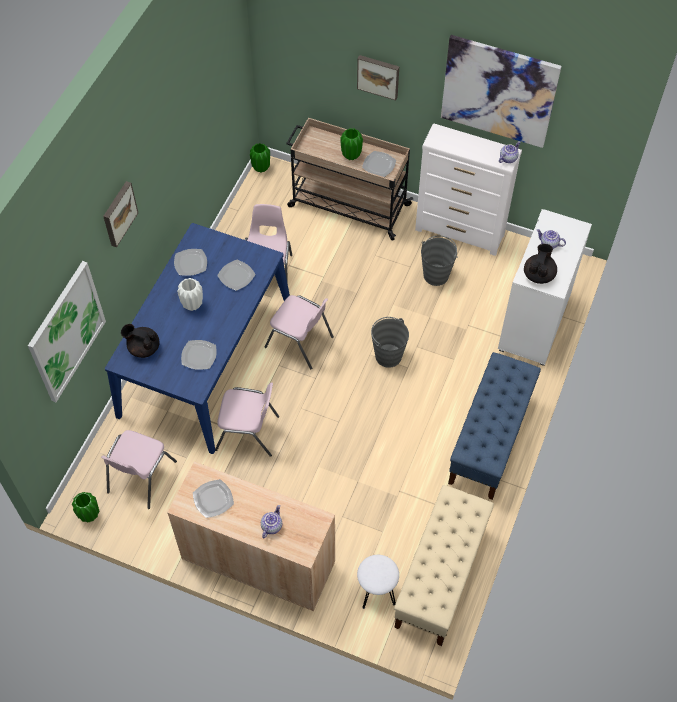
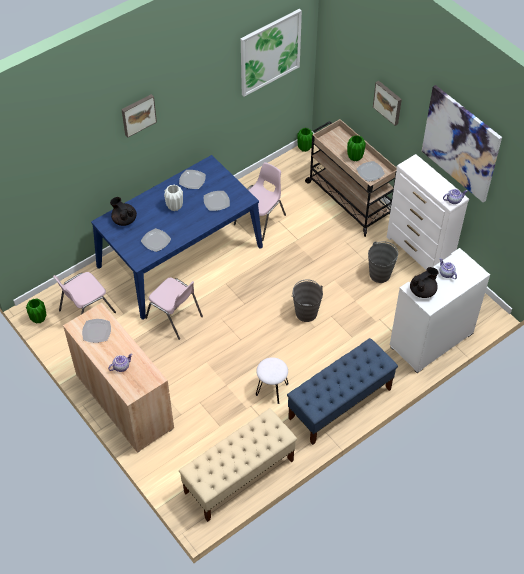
camera: 30 degrees right, 5 degrees down
(66, 331) = (64, 177): picture -> picture (270, 52)
(300, 342) = (250, 275): pink chair -> none
(376, 591) = (188, 462): white stool -> white stool (271, 389)

